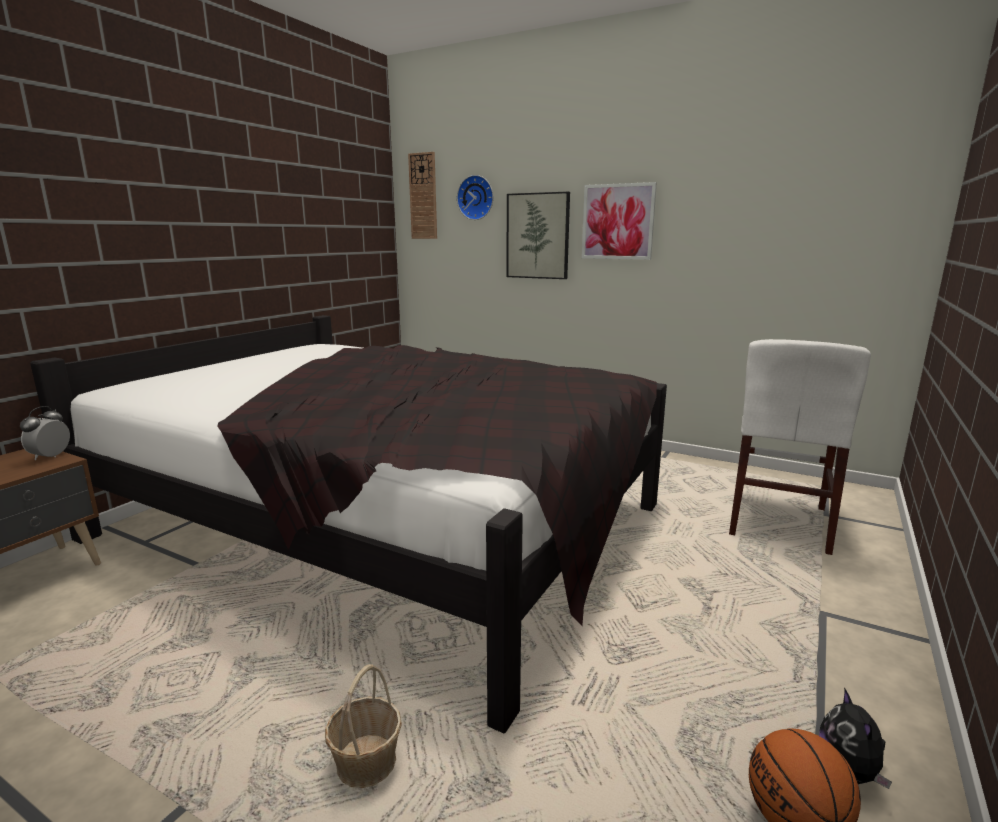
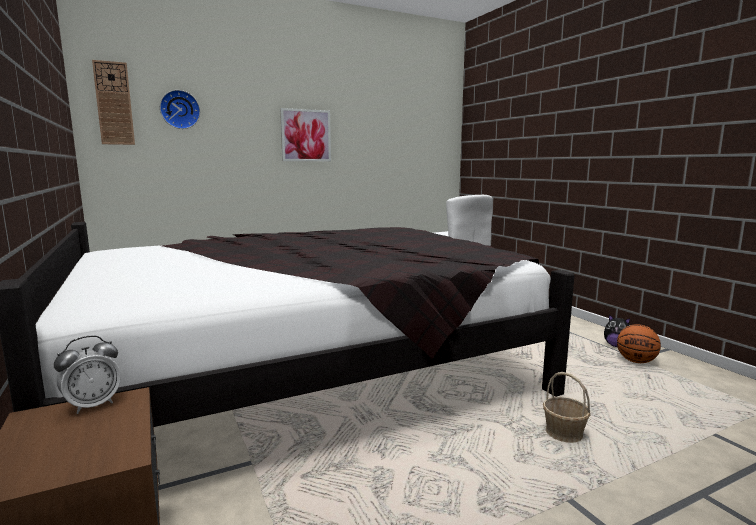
camera: 55 degrees left, 5 degrees down
(50, 456) = (93, 405): alarm clock -> alarm clock turned 90 degrees counterclockwise
(538, 236) = (243, 144): picture -> none

